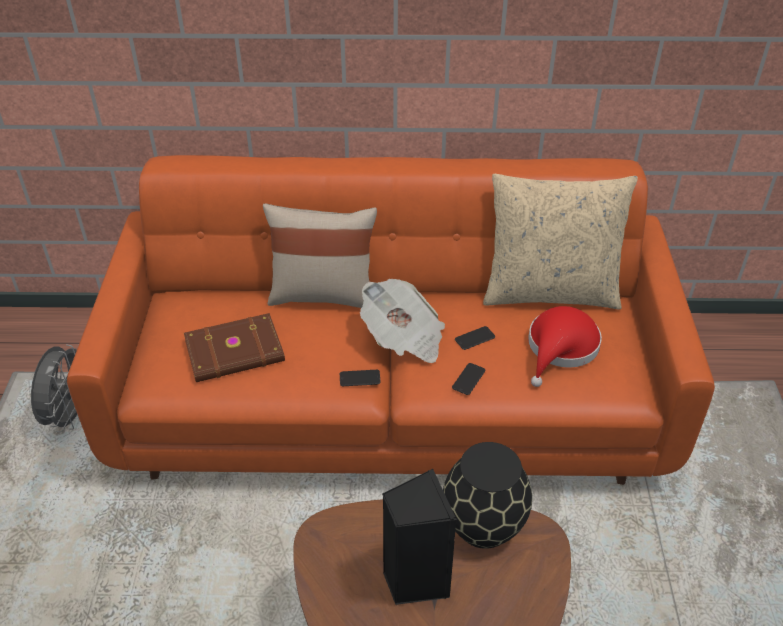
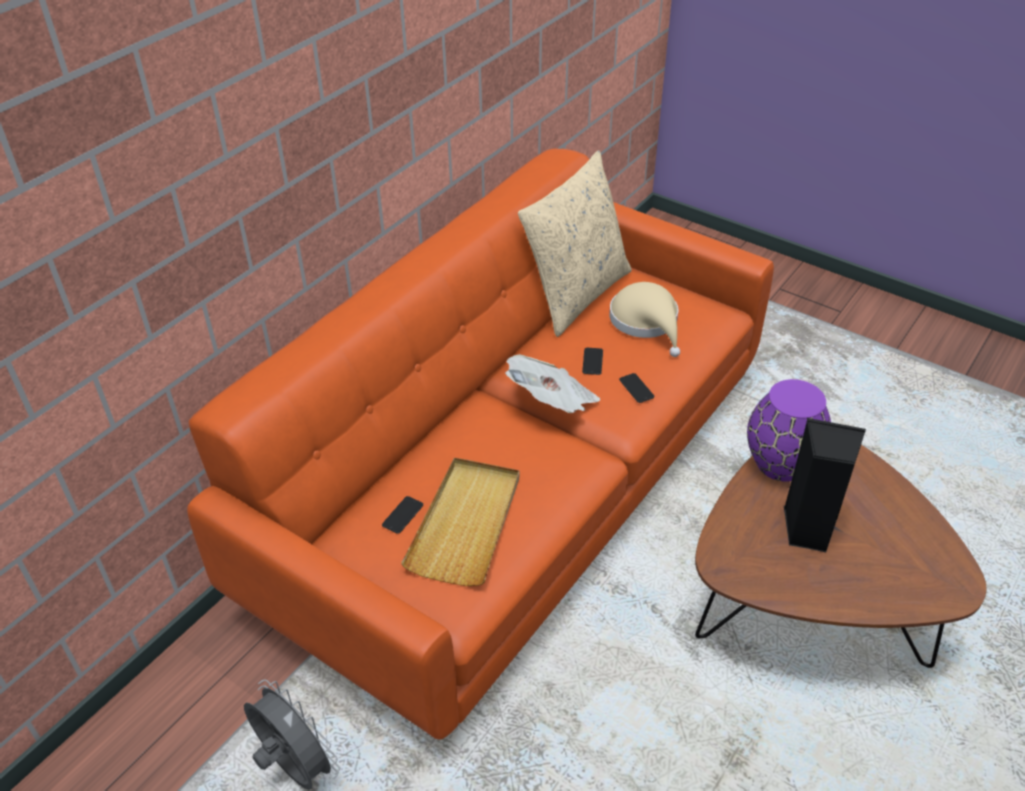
camera: 55 degrees left, 0 degrees up
(235, 352) = (466, 523): brown book -> beige tray
(323, 294) = (442, 428): beige pillow -> none
(359, 378) = (577, 453): phone -> phone (402, 515)
(484, 525) = (781, 462): black vase -> purple vase
(560, 348) = (646, 322): red hat -> beige hat

